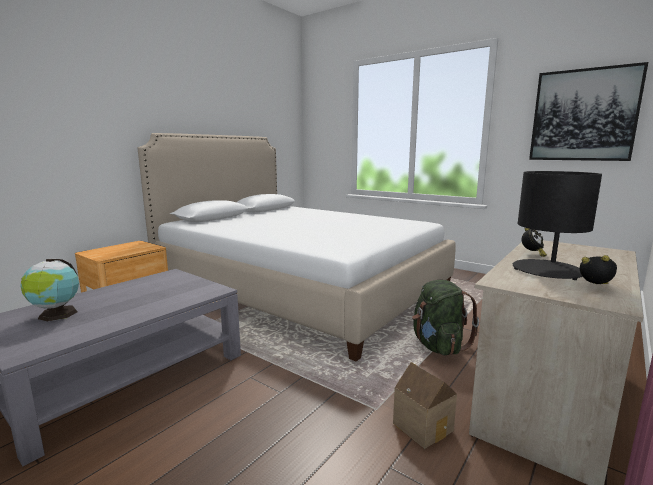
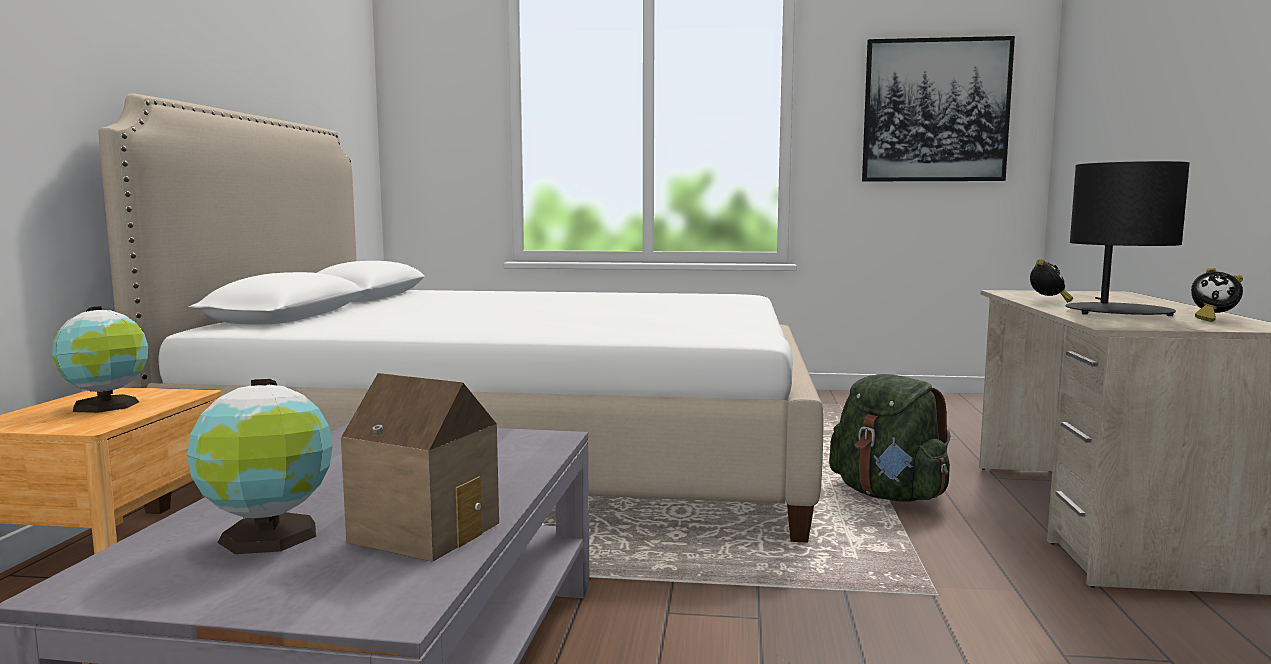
camera: 30 degrees left, 5 degrees down
(124, 249) = (106, 406): none -> globe
(424, 426) = (1025, 594): toy house -> toy house (428, 530)
(595, 288) = (1211, 319): alarm clock -> alarm clock turned 150 degrees counterclockwise

